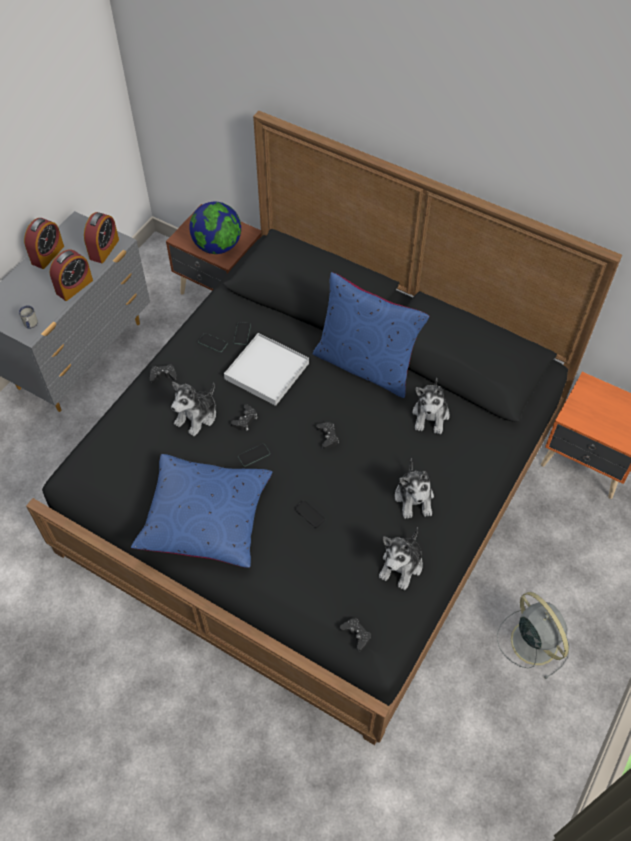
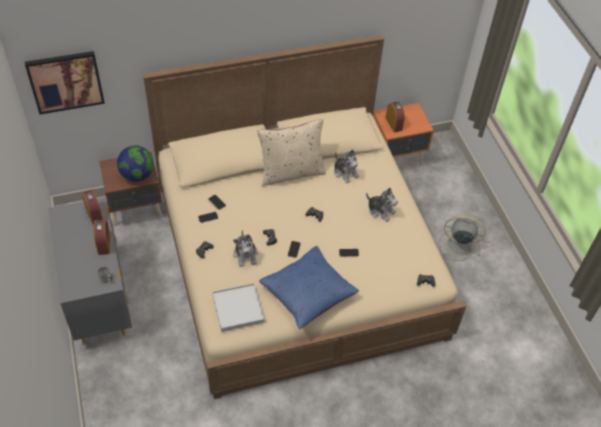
camera: 50 degrees left, 5 degrees down
(48, 255) = (65, 240): alarm clock -> alarm clock (393, 124)
(171, 68) = (65, 81): none -> picture
(267, 371) = (251, 209): white tray -> white tray (238, 309)
(316, 482) = (297, 258): black bed -> beige bed
(365, 365) = (291, 172): blue pillow -> beige pillow
(401, 565) = (408, 241): plush toy -> none

